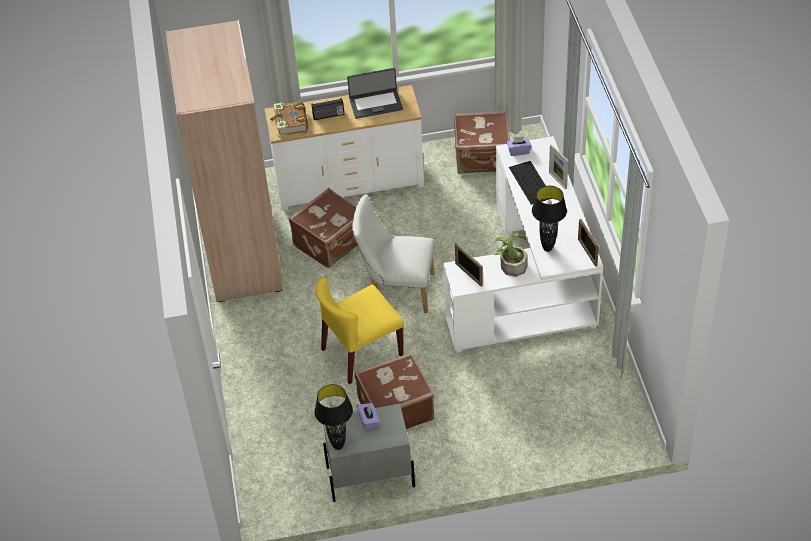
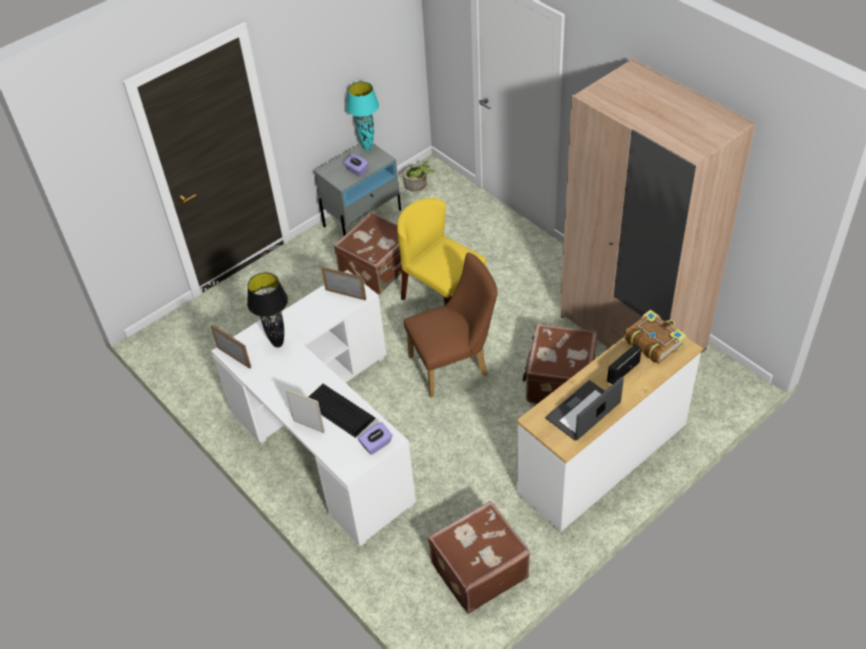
camera: 150 degrees right, 0 degrees up
(338, 446) = (367, 147): black table lamp -> turquoise table lamp
(361, 352) = (442, 298): yellow chair -> yellow chair turned 75 degrees counterclockwise
(396, 290) = (454, 365): white chair -> brown chair
(511, 264) = (309, 321): potted plant -> potted plant (418, 185)

